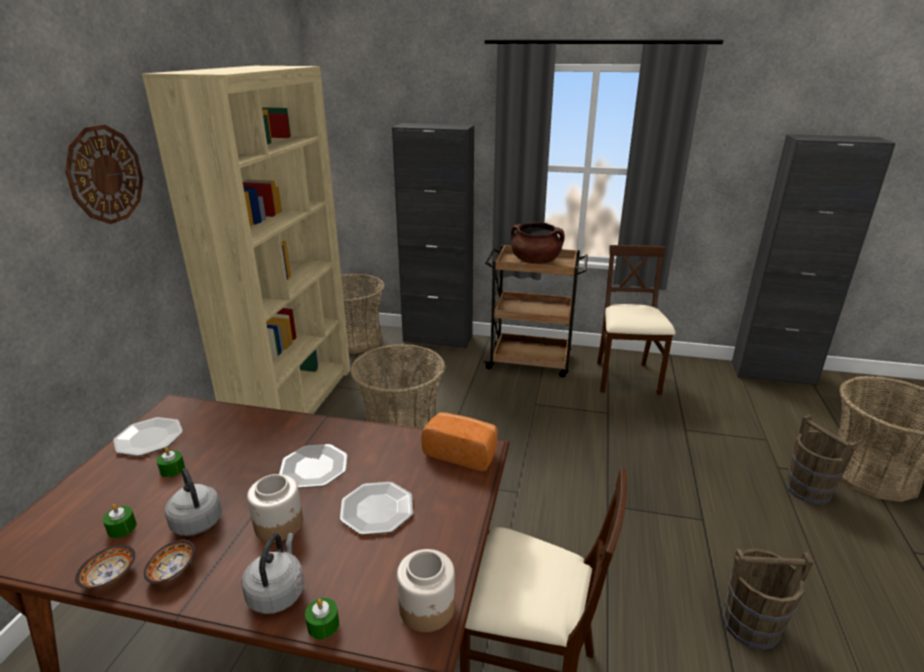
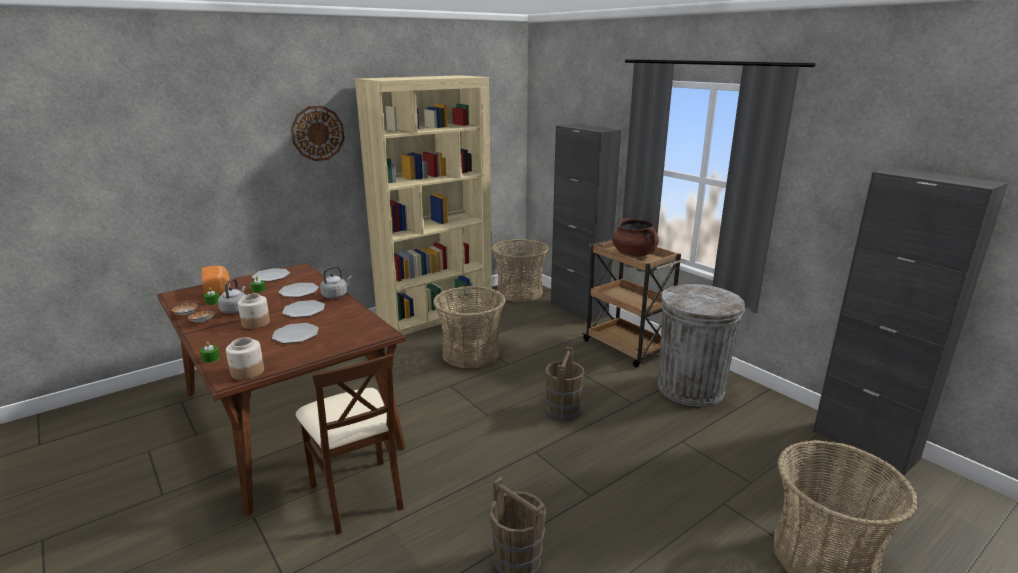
camera: 40 degrees right, 5 degrees down
(247, 442) = (299, 291): none -> plate
(277, 592) = (217, 342): grey kettle -> grey kettle (336, 295)
(462, 453) = (371, 331): bread -> bread (218, 290)
(626, 378) = (690, 388): beige chair -> grey trash can
(808, 490) = (723, 530): brown bucket -> brown bucket (563, 409)

